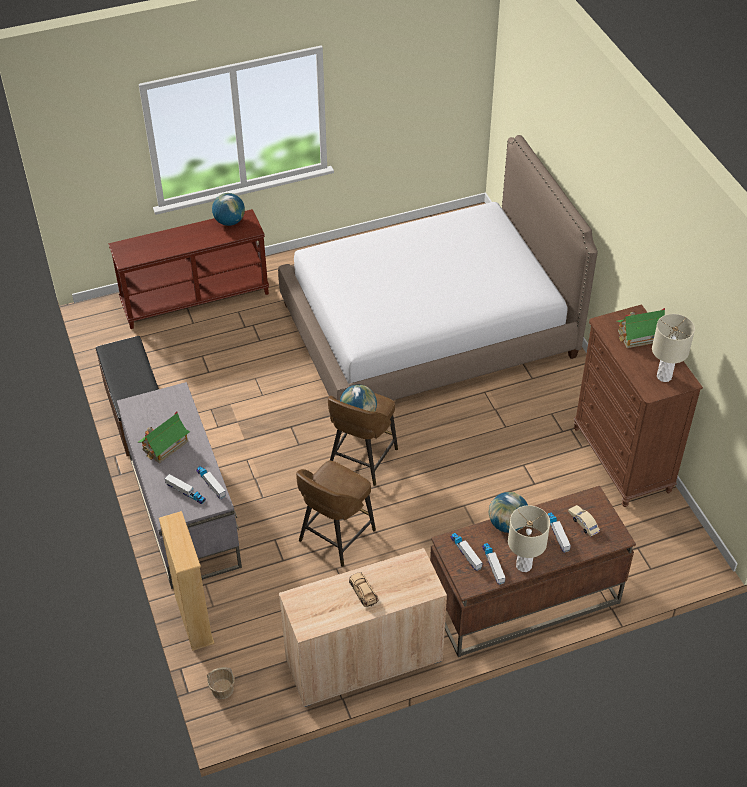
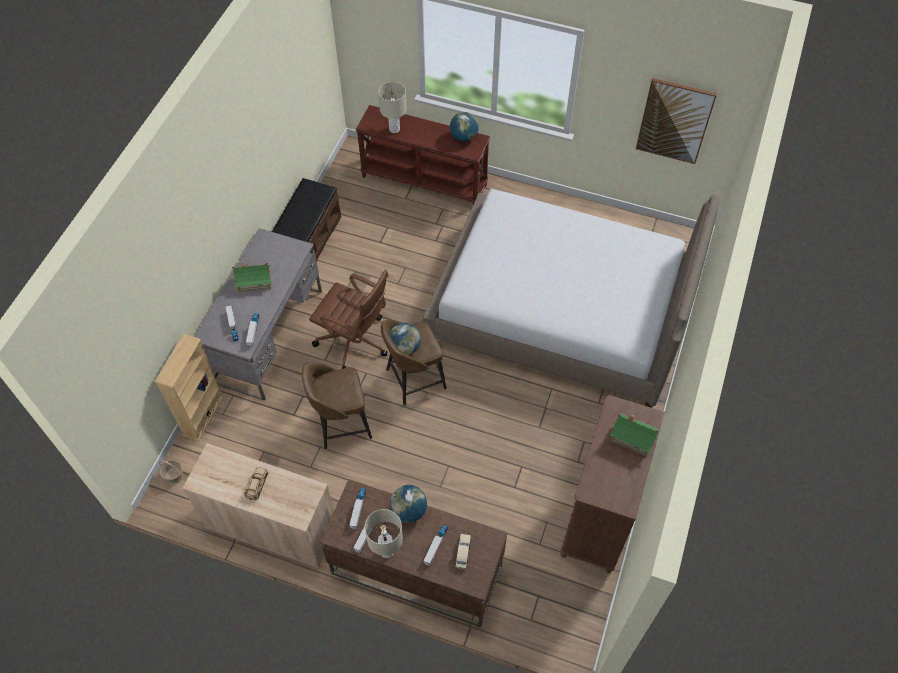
camera: 40 degrees right, 10 degrees up
(274, 465) = (355, 342): none -> brown office chair
(426, 99) = (674, 121): none -> picture
(664, 377) = (613, 487): beige table lamp -> beige table lamp (394, 129)

